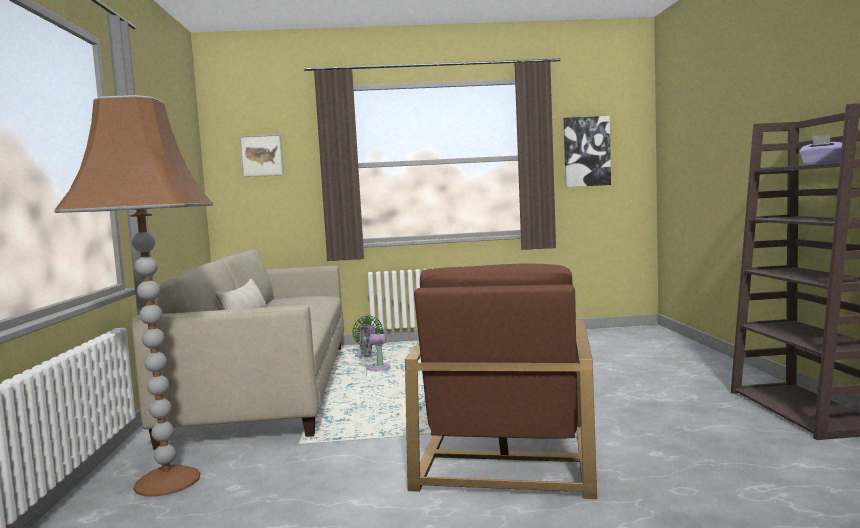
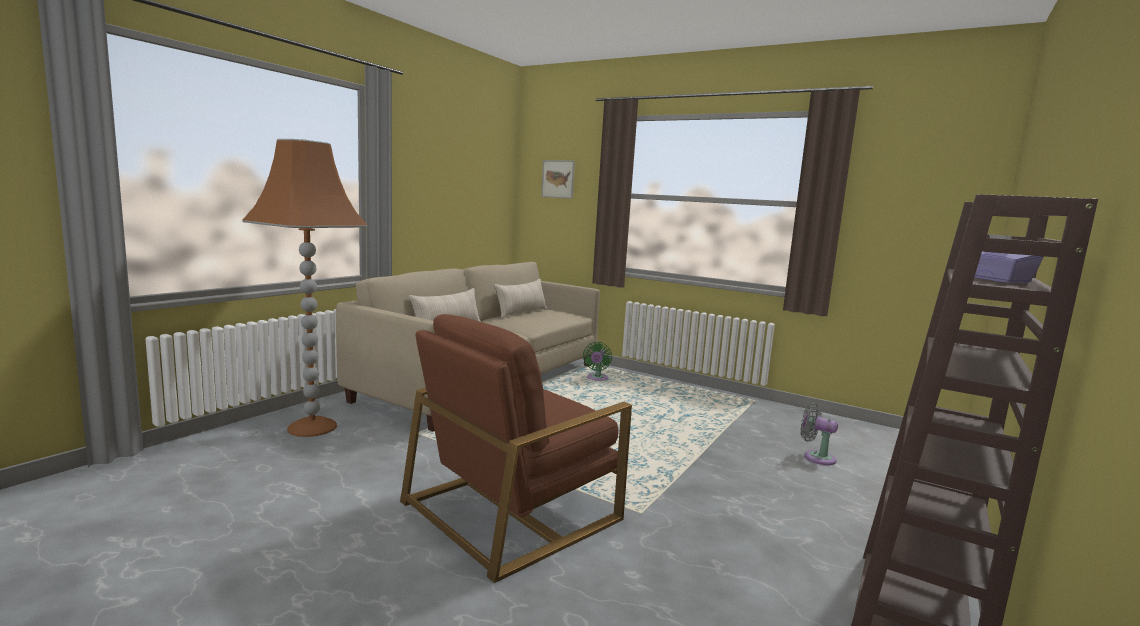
camera: 35 degrees right, 5 degrees up
(276, 303) = (521, 313): none -> beige pillow
(375, 368) = (580, 392): grey fan -> grey fan (816, 457)
(586, 151) = (895, 205): picture -> none

